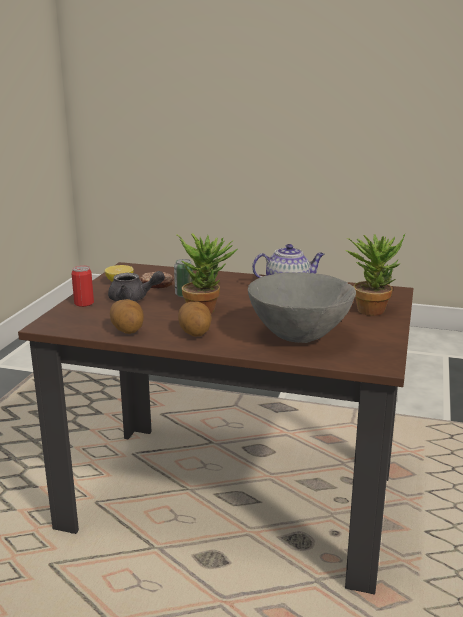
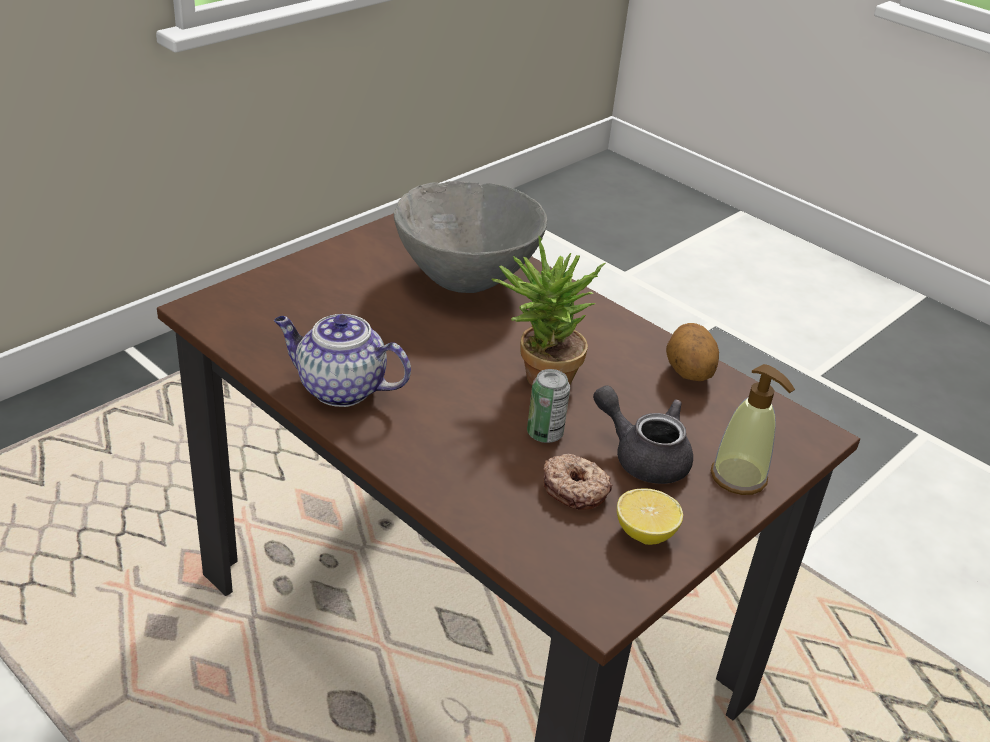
camera: 155 degrees left, 15 degrees up
(84, 303) = (739, 477): can -> soap dispenser
(195, 333) = (594, 333): potato -> none
(372, 308) = (299, 288): potted plant -> none

